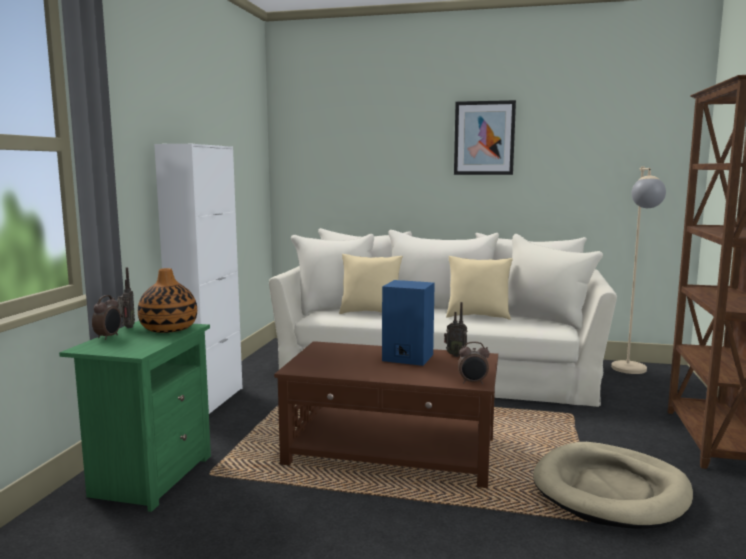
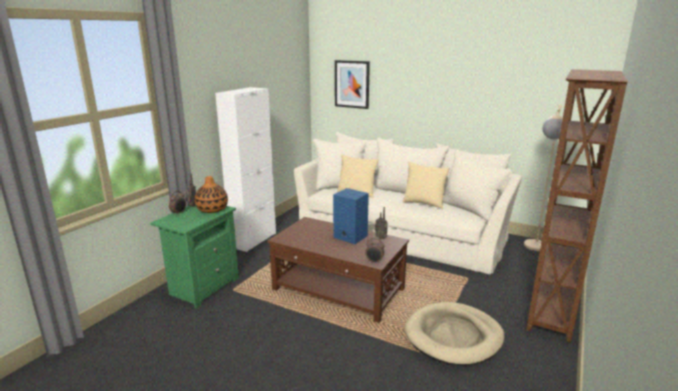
camera: 15 degrees right, 10 degrees up
(484, 138) = (449, 75): picture -> picture (352, 84)

